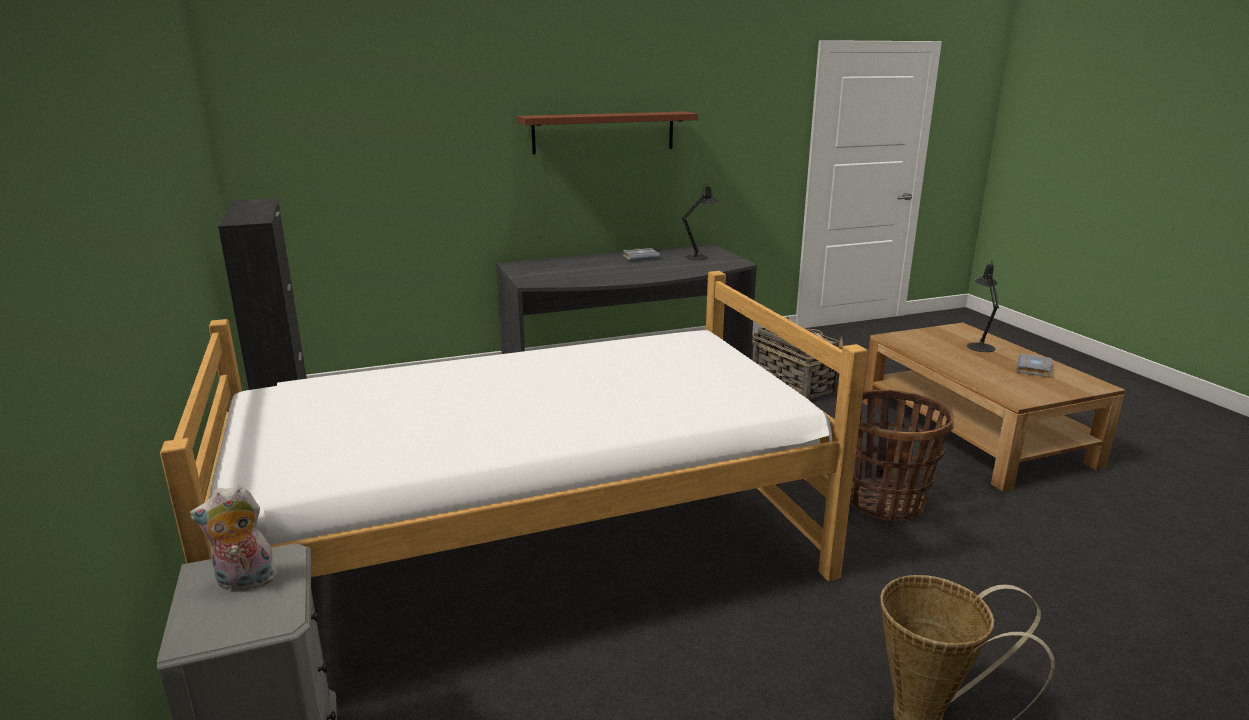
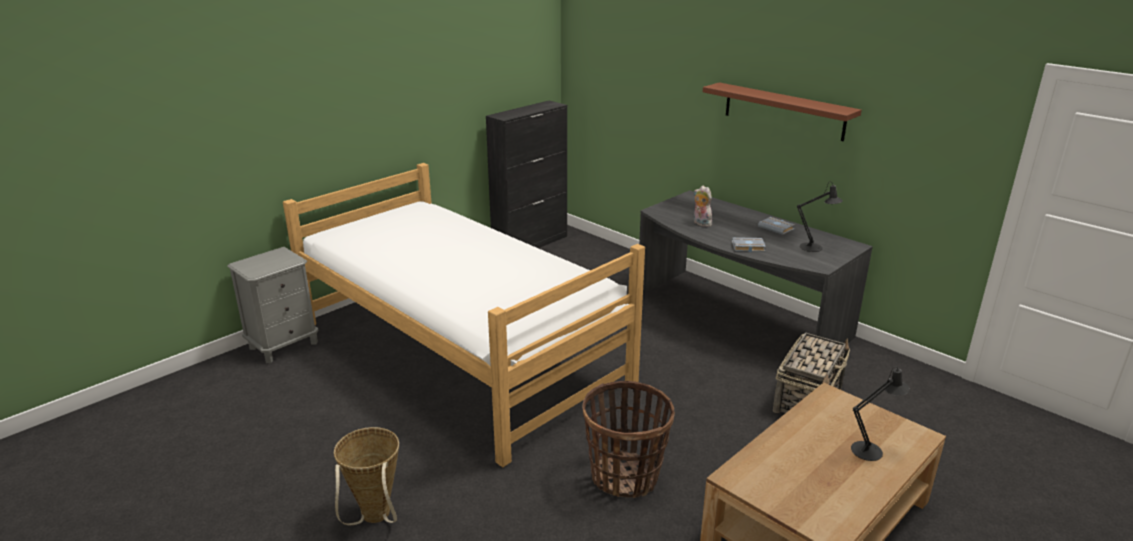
camera: 65 degrees right, 5 degrees up
(244, 582) = (275, 260): plush toy -> plush toy (700, 223)
(1035, 369) = (835, 489): grey book -> grey book (747, 247)

